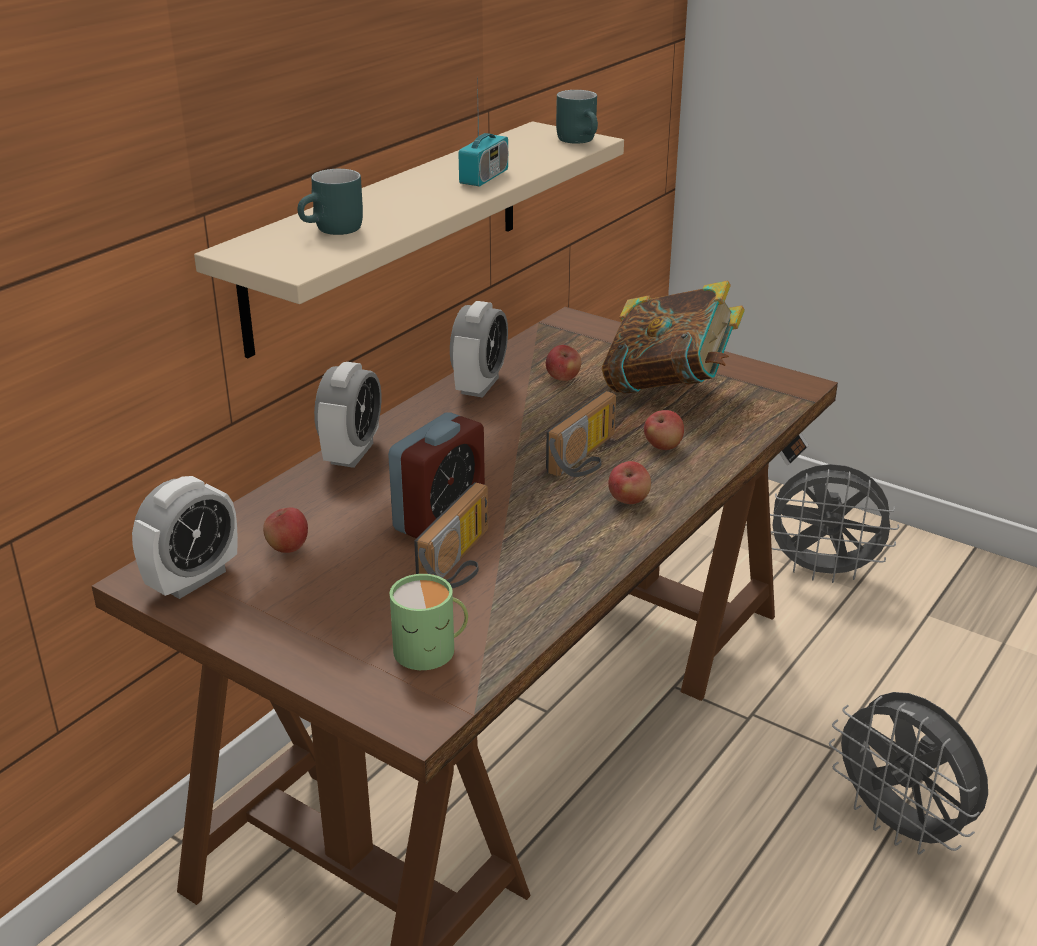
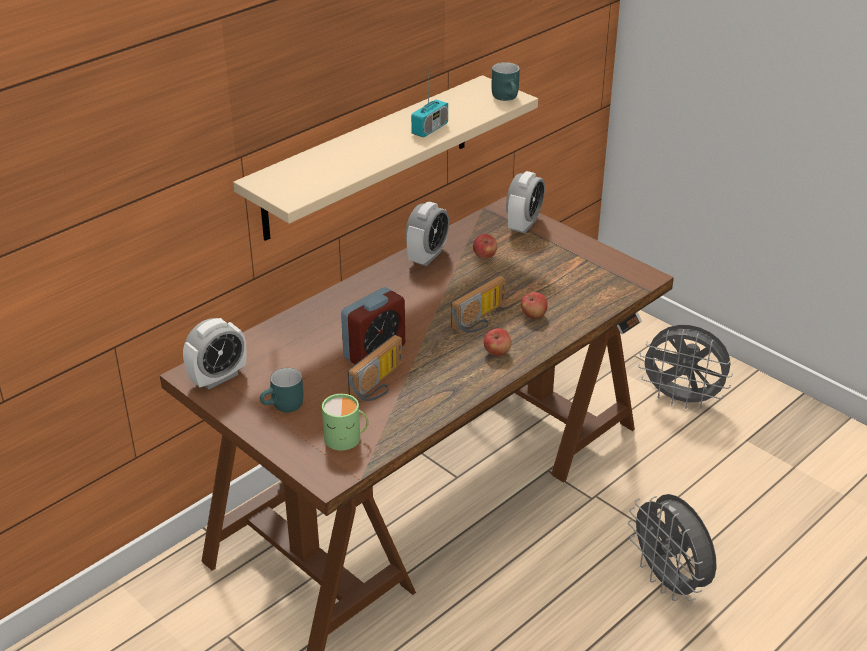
camera: 10 degrees right, 5 degrees up
(288, 547) = (278, 362): apple -> none
(334, 230) = (321, 169): turquoise mug -> turquoise mug (284, 407)
(352, 453) = (331, 300): alarm clock -> alarm clock (524, 224)
(669, 387) = (555, 270): book -> none

